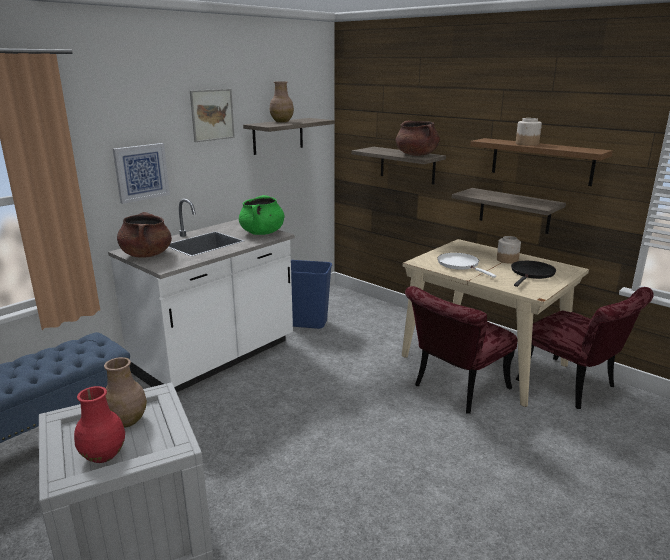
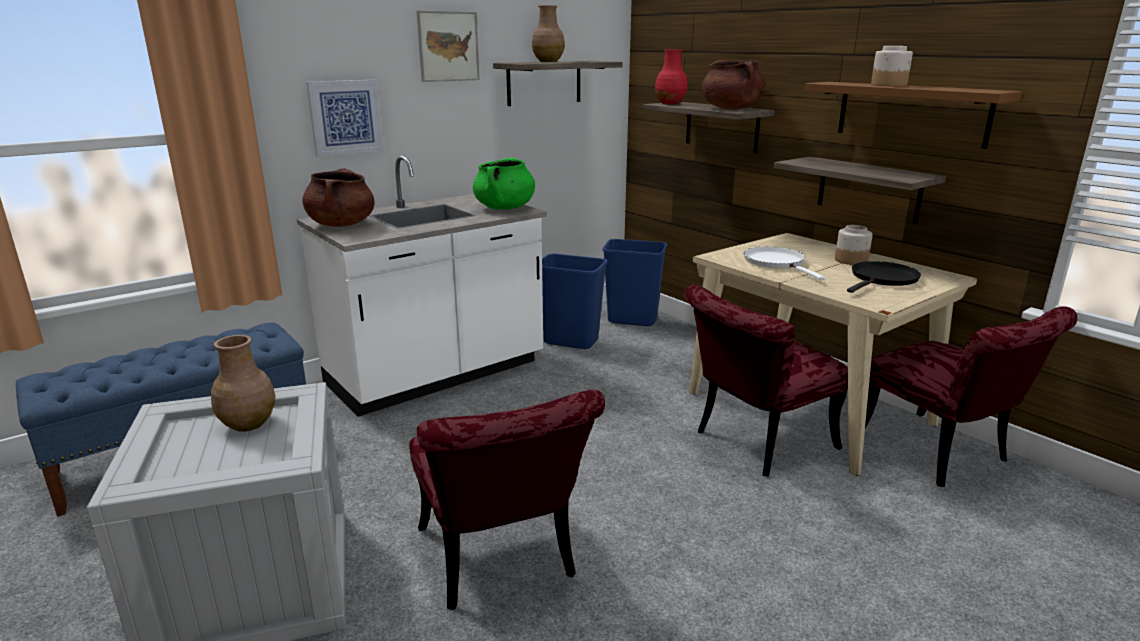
camera: 10 degrees right, 0 degrees up
(103, 455) = (198, 462): red vase -> red vase (670, 103)
(308, 497) = (501, 563): none -> red chair
(347, 302) = (633, 320): none -> blue trash can

